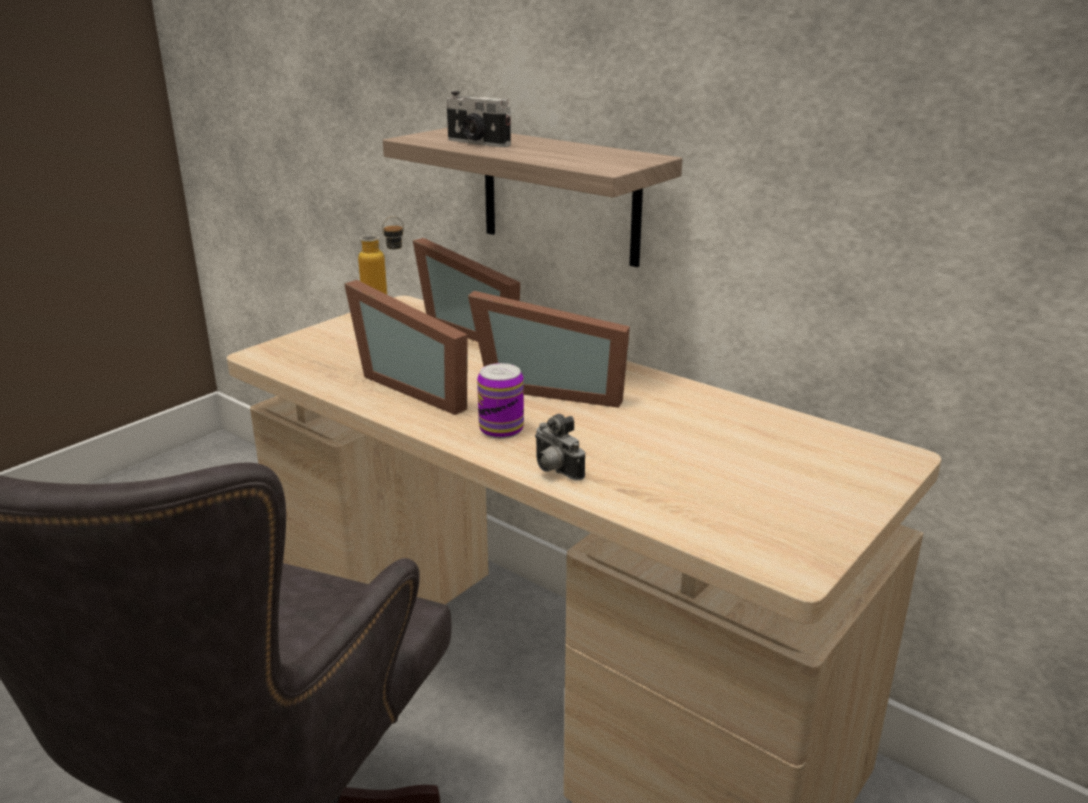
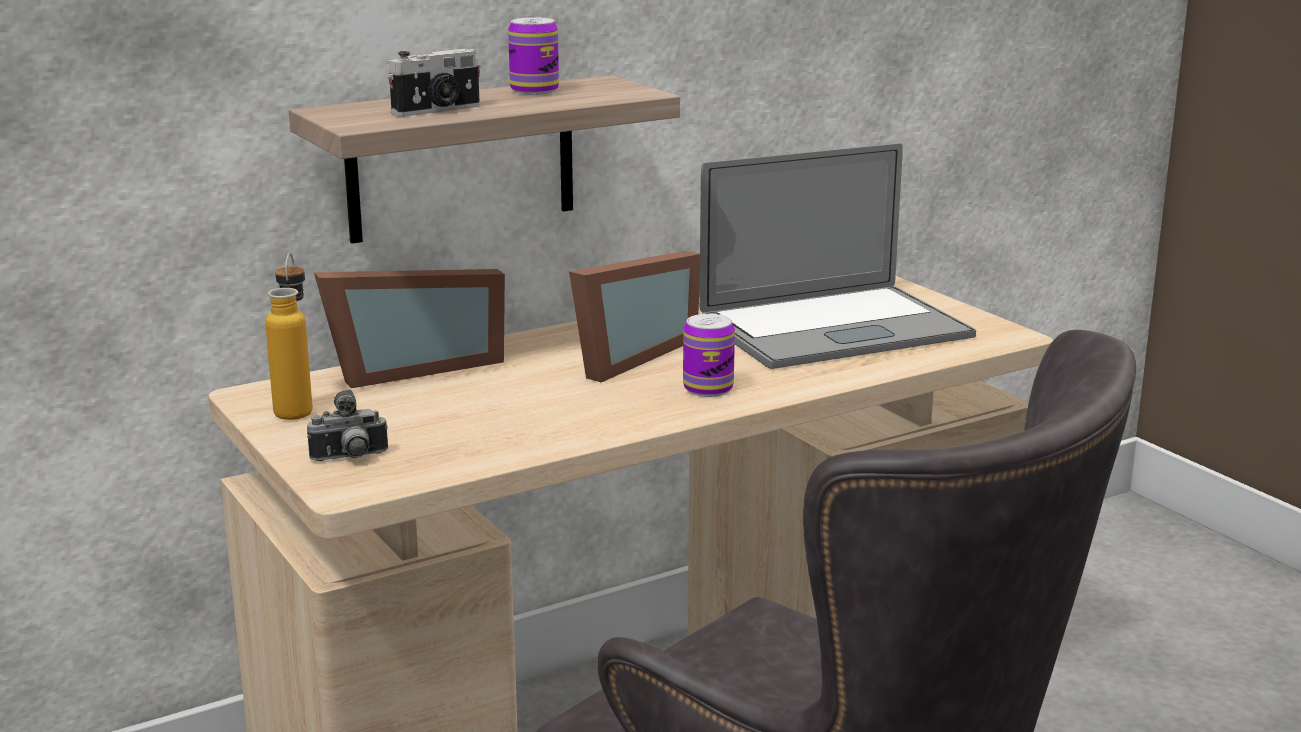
camera: 70 degrees left, 5 degrees down
(419, 386) = (557, 411): picture frame -> none
(554, 470) = (812, 380): camera -> camera (350, 458)
(578, 150) = (534, 91): none -> can
(709, 462) = (834, 328): none -> laptop

